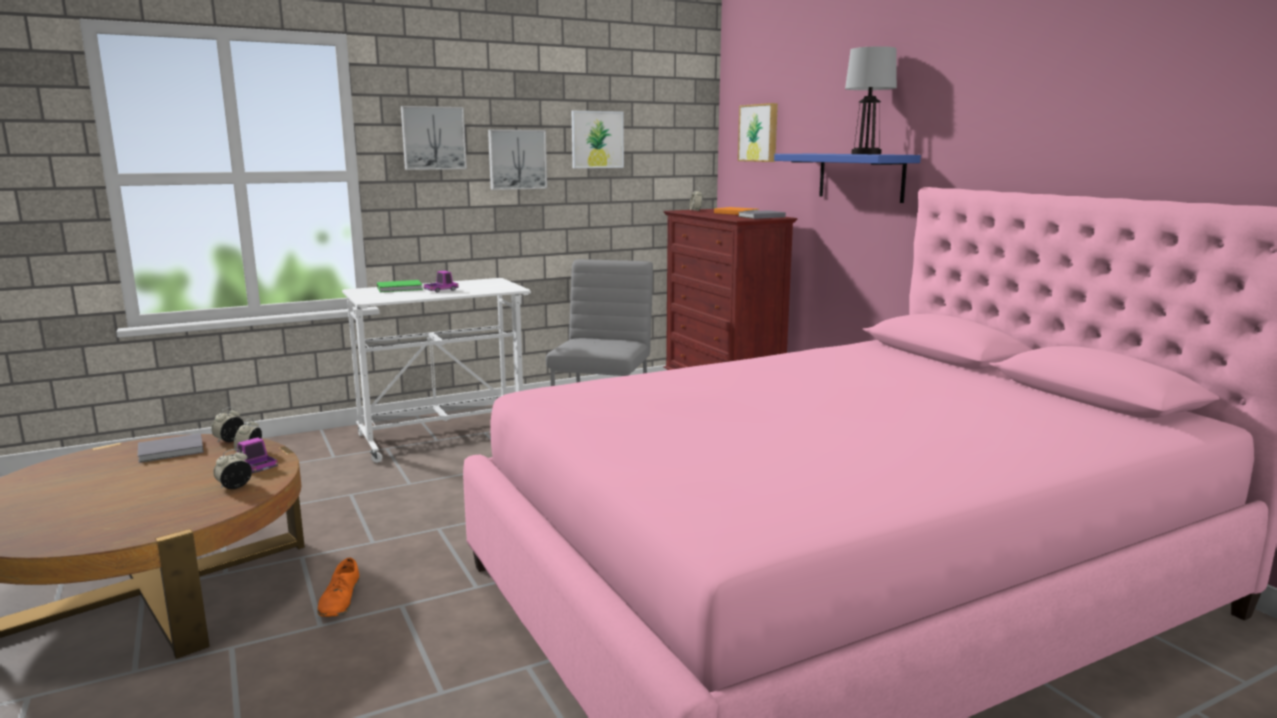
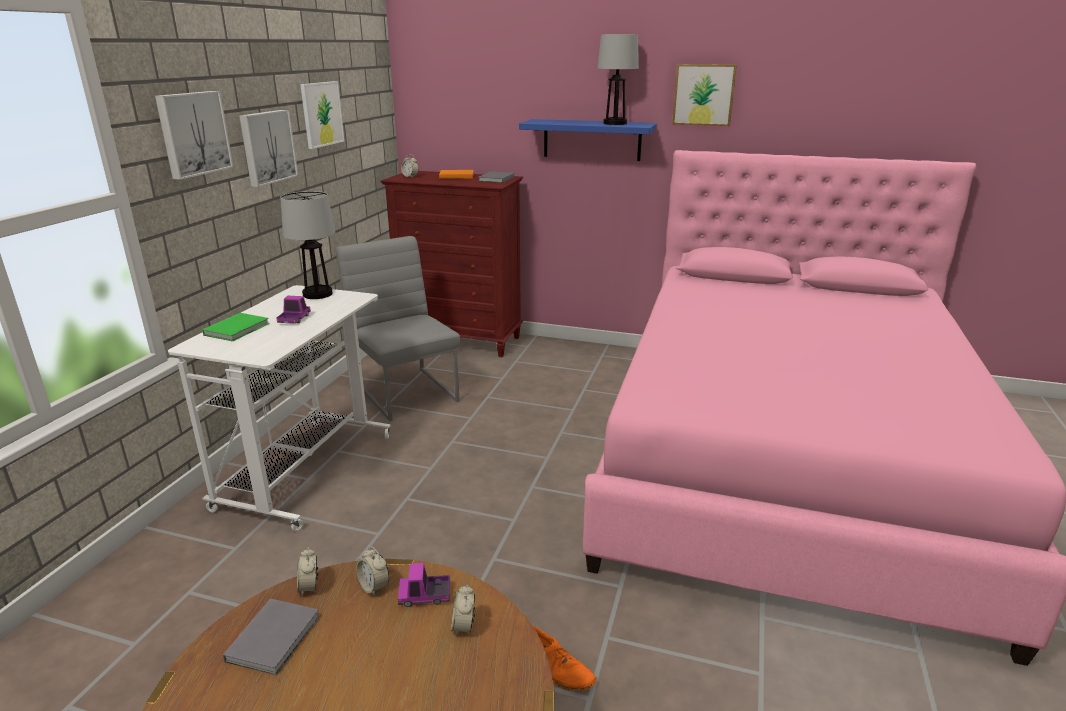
camera: 45 degrees left, 10 degrees up
(496, 283) = (317, 294): none -> table lamp
(759, 133) = (458, 98): picture -> picture (704, 94)

